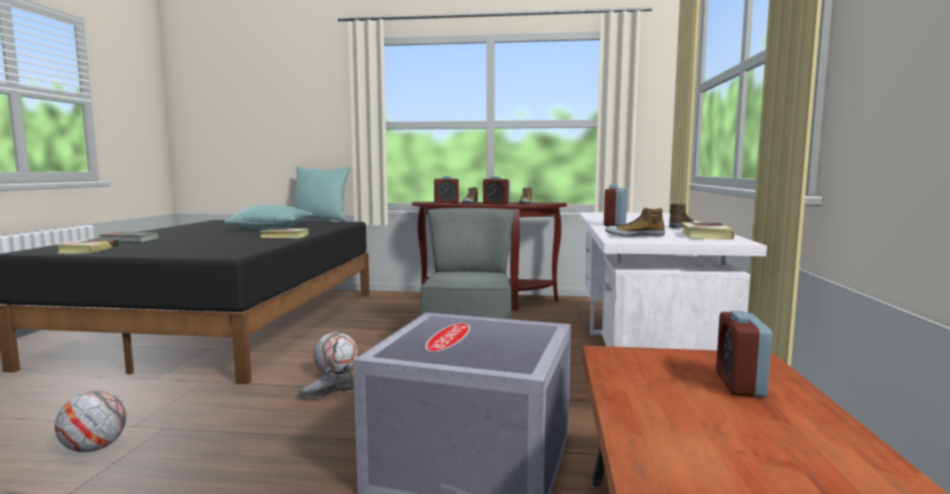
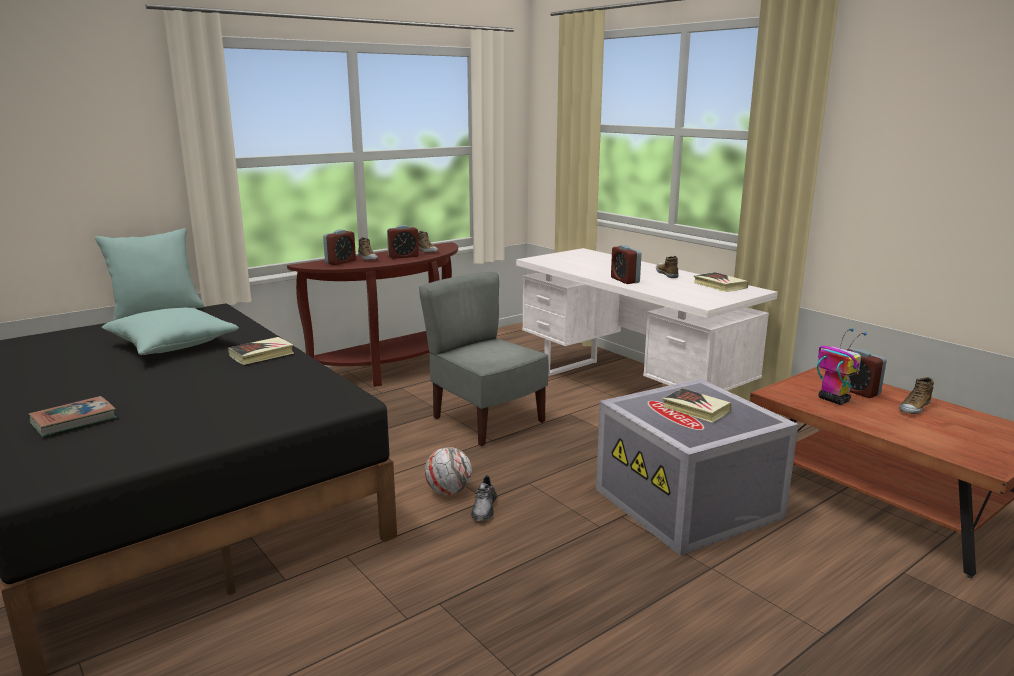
camera: 45 degrees left, 10 degrees up
(89, 250) = (116, 452): book -> book (696, 409)
(94, 448) = (431, 649): football -> none
(634, 236) = (691, 296): shoe -> shoe (914, 408)
(668, 379) = (833, 400): none -> toy robot

